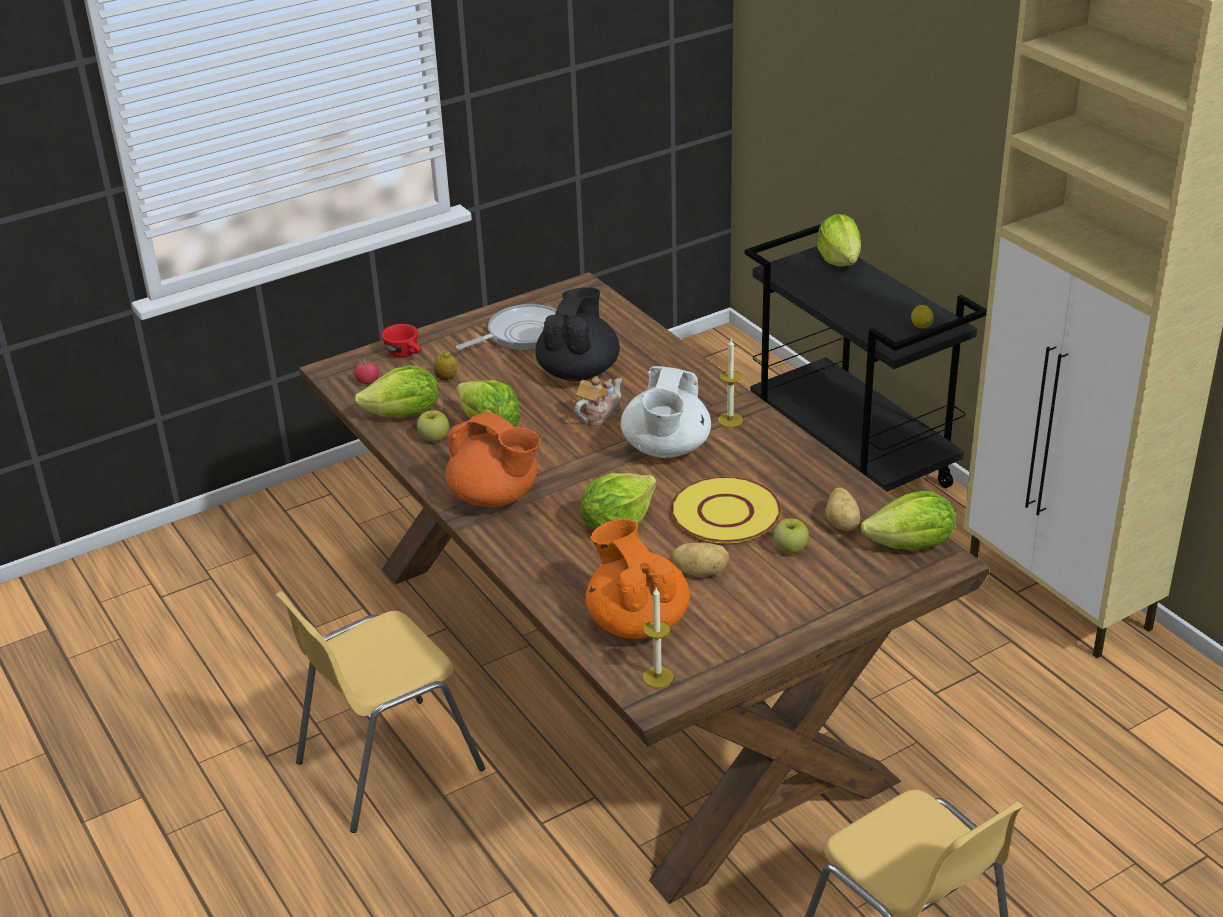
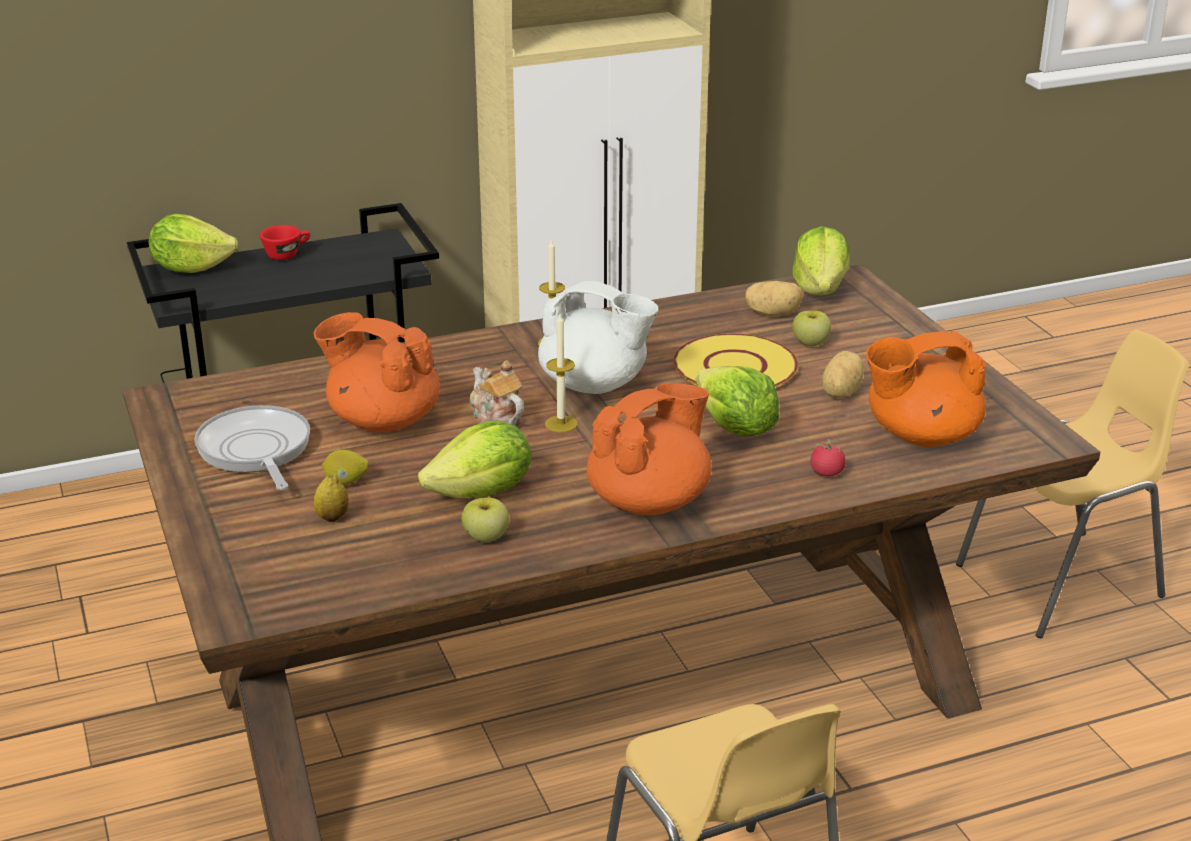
camera: 80 degrees left, 5 degrees down
(367, 381) = (294, 585): tomato -> tomato (826, 473)
(404, 415) = (411, 557): lettuce -> none
(406, 354) = (237, 547): red cup -> red cup (287, 254)
(579, 371) = (383, 420): black teapot -> orange teapot
(657, 677) = (1015, 434): candle -> candle (561, 424)
(921, 327) = (375, 251): lemon -> lemon (346, 482)

